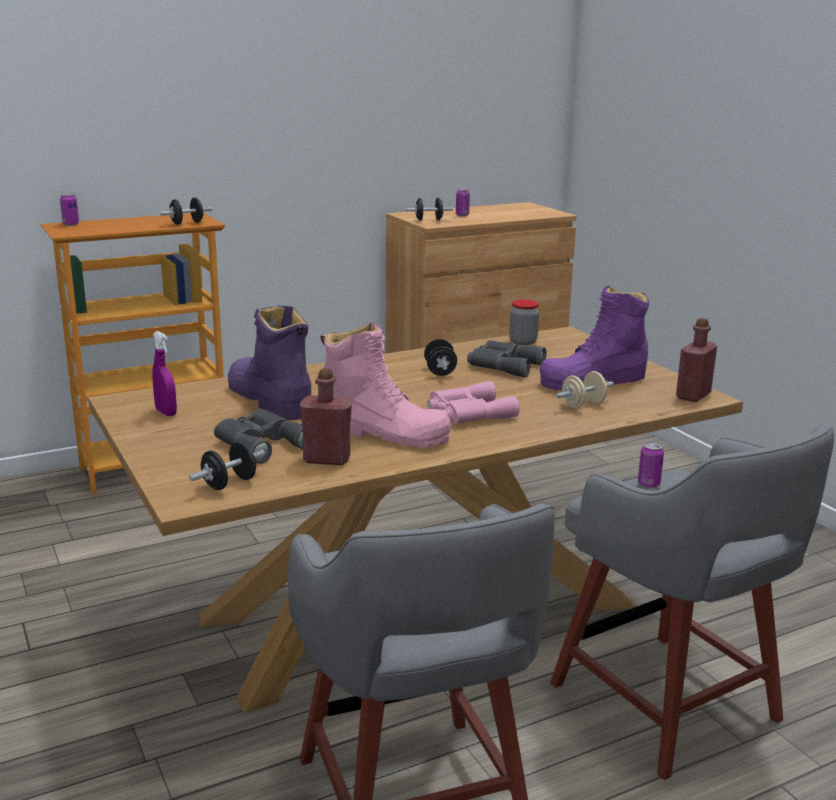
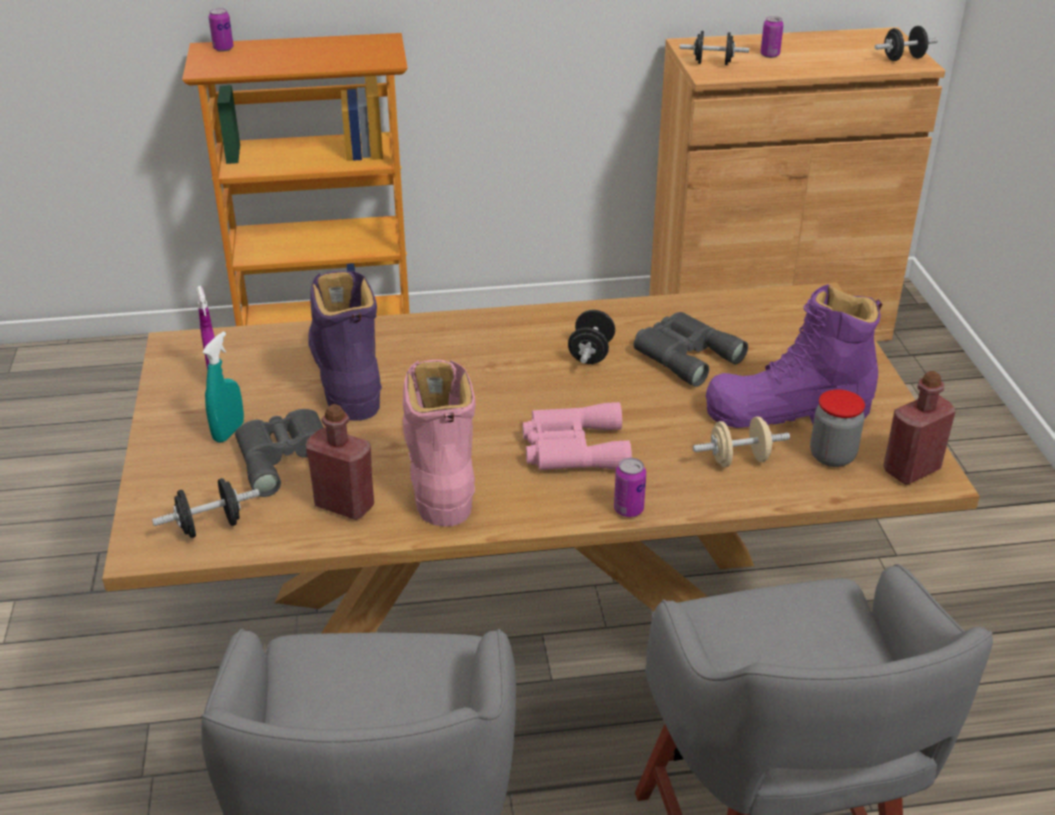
camera: 20 degrees right, 15 degrees up
(187, 223) = (361, 60): black dumbbell -> black dumbbell (903, 58)
(201, 436) = (229, 432): none -> turquoise spray bottle
(383, 433) = (442, 468): pink boot -> pink boot turned 135 degrees counterclockwise
(523, 342) = (743, 308): jar -> jar (832, 456)
(648, 484) = (771, 609): can -> can (628, 509)

